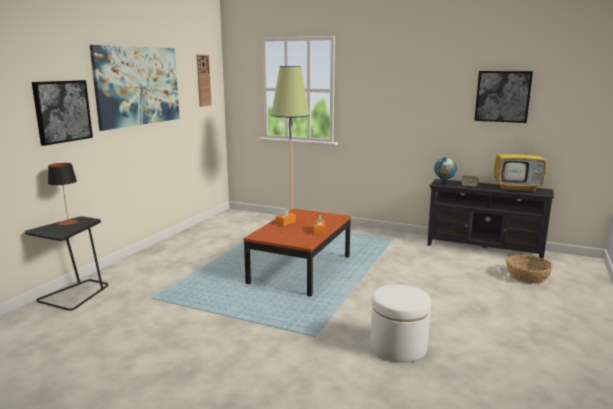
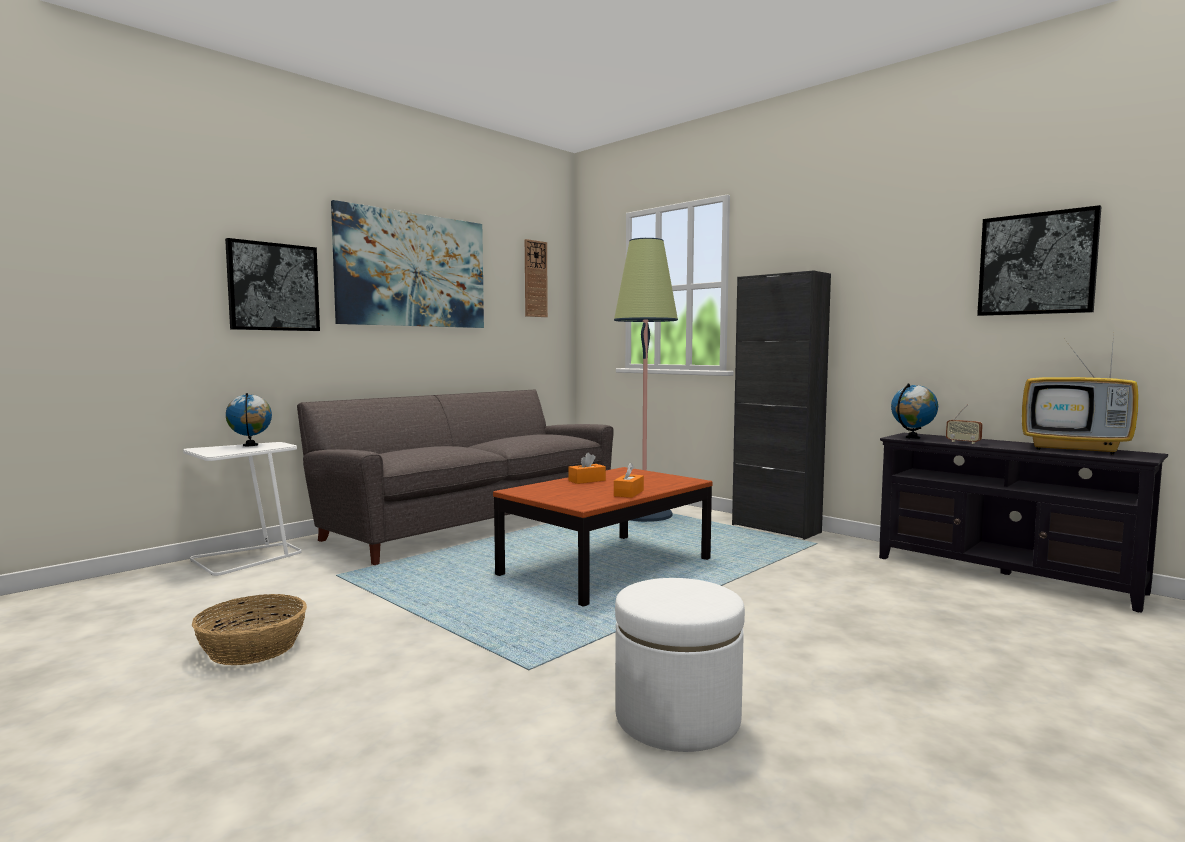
camera: 20 degrees right, 10 degrees down
(68, 222) = (250, 445): table lamp -> globe
(75, 294) = (246, 558): black side table -> white side table
(192, 247) = (469, 522): none -> grey sofa
(367, 231) = (775, 528): none -> black cabinet
(527, 277) = (1084, 635): basket -> basket (254, 648)

